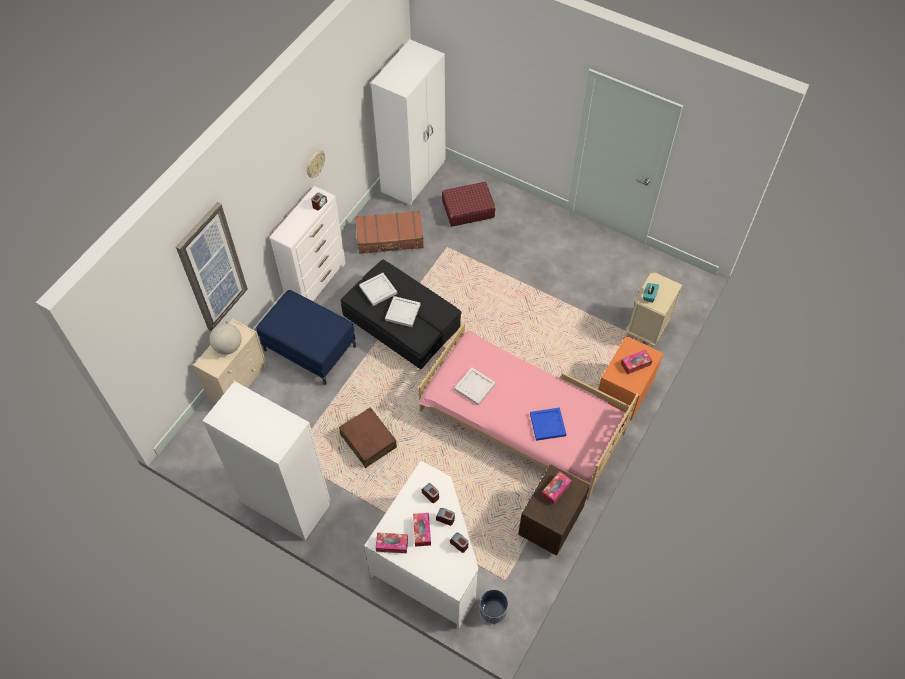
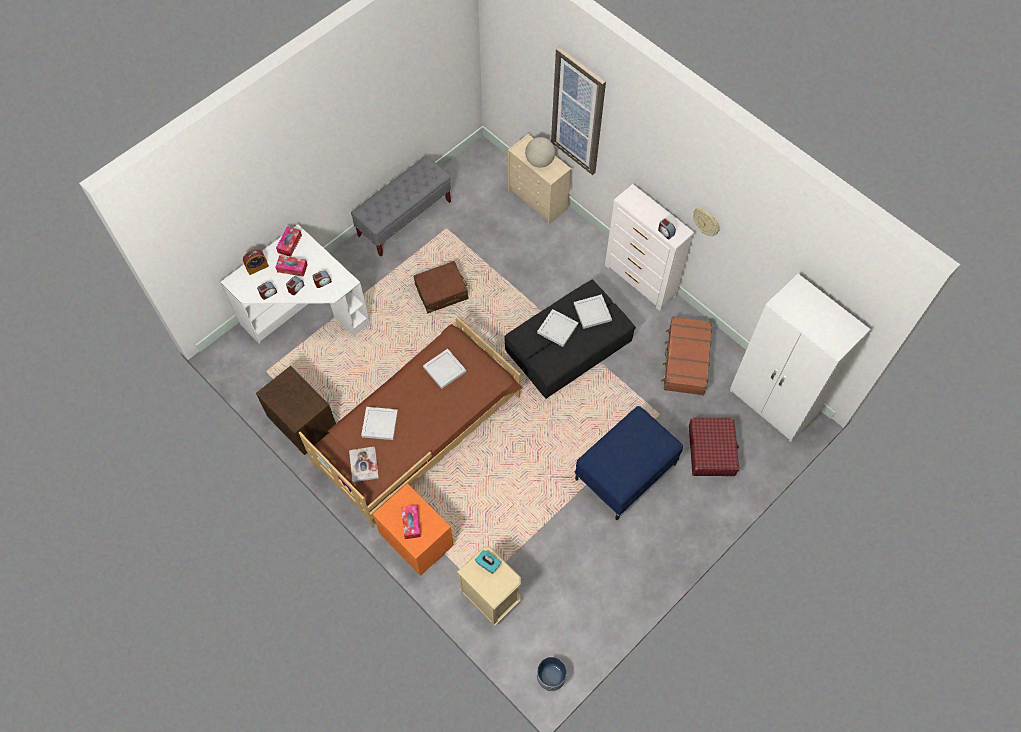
camera: 105 degrees right, 5 degrees up
(285, 501) = (405, 218): white wardrobe -> grey bench
(310, 348) = (560, 262): blue ottoman -> blue ottoman (625, 472)
(430, 568) = (257, 267): none -> alarm clock
(493, 610) = (243, 354): planter -> planter (550, 676)
(521, 421) = (418, 429): pink bed -> brown bed
(548, 425) = (379, 424): blue tray -> white tray
(556, 489) = (301, 401): tissue box -> none
(591, 426) = (364, 464): none -> book

